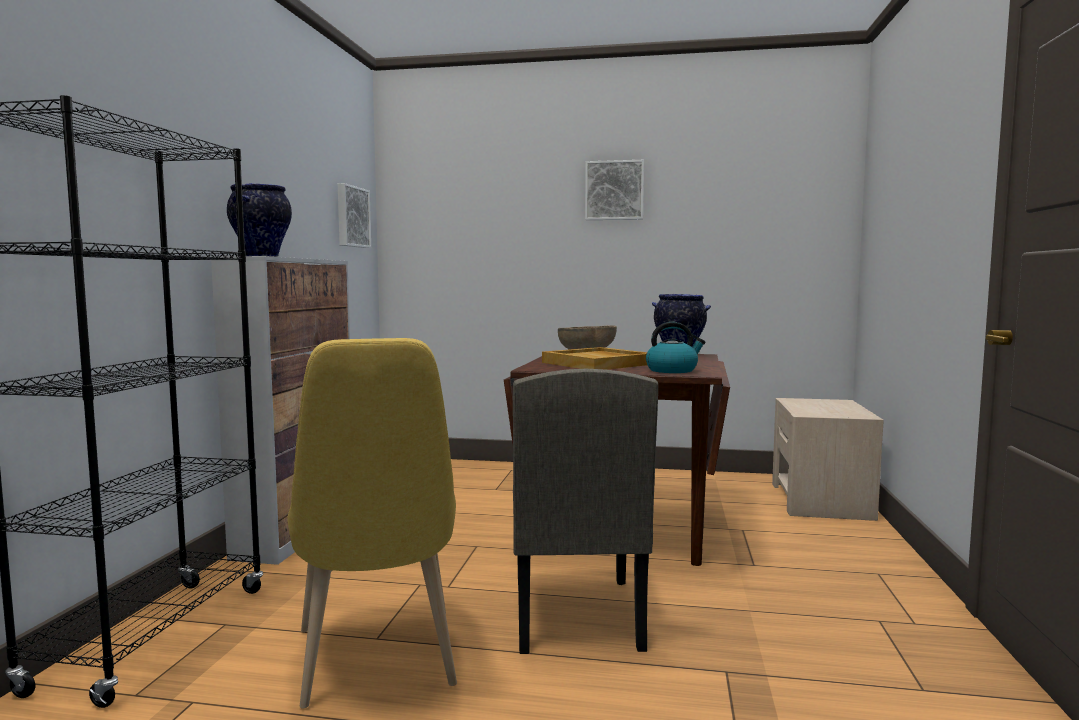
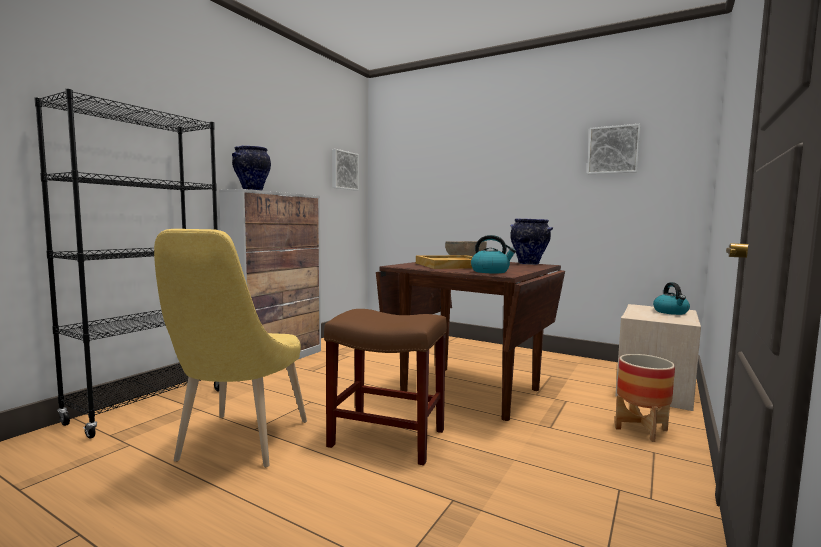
camera: 20 degrees right, 0 degrees up
(575, 614) = (385, 438): beige chair -> brown stool
(614, 190) = (516, 147): picture -> picture (613, 150)
(833, 404) = (671, 312): none -> kettle
(846, 550) = (641, 429): none -> planter

